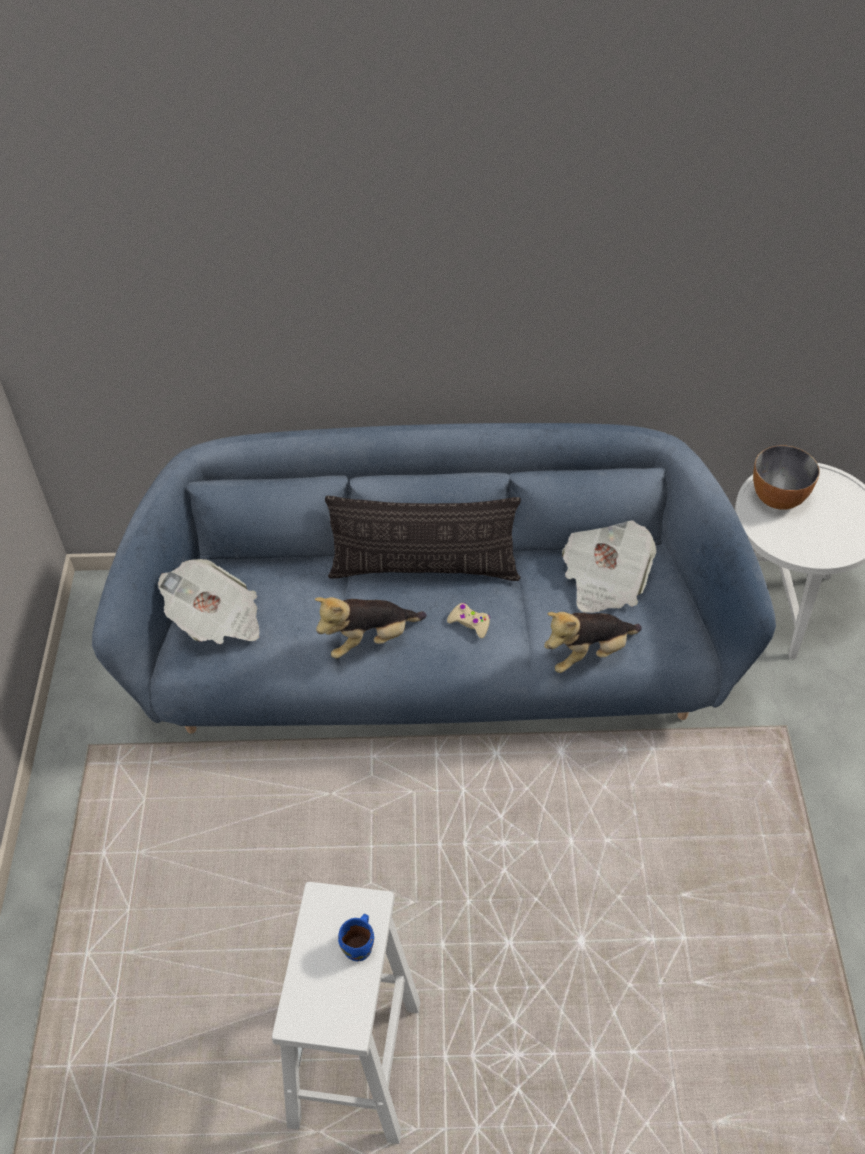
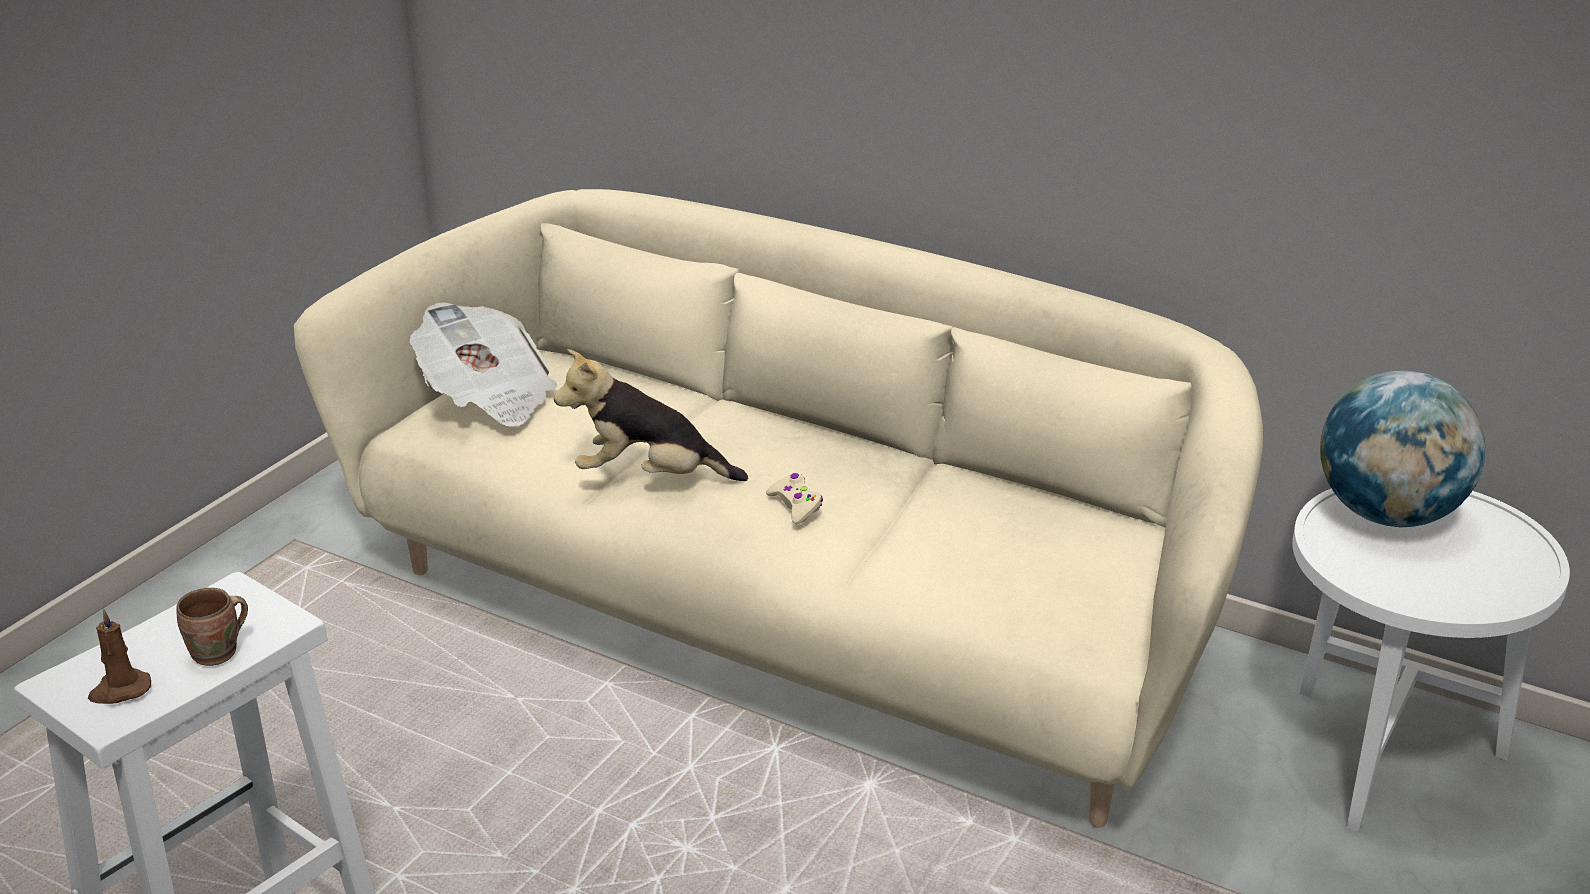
camera: 30 degrees right, 20 degrees down
(335, 1005) = (120, 690): none -> brown candle
(360, 947) = (218, 654): blue mug -> brown mug
(424, 569) = (792, 436): pillow -> none
(435, 658) = (793, 619): blue sofa -> beige sofa
(588, 653) = (933, 597): plush toy -> none
(604, 579) = (1035, 527): newspaper -> none
(778, 498) = (1388, 515): bowl -> globe

